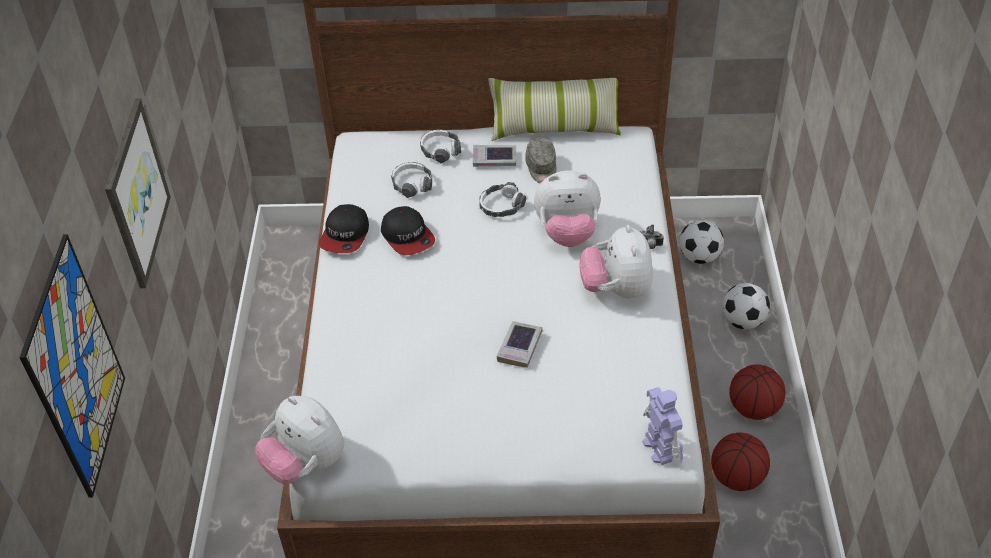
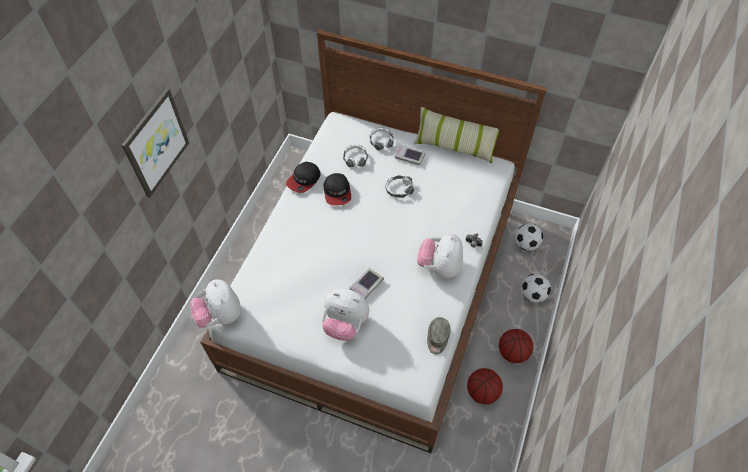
camera: 20 degrees right, 10 degrees up
(76, 369) = (70, 248): picture -> none
(541, 168) = (434, 171): grey cap -> grey cap (437, 338)
(567, 233) = (428, 219): plush toy -> plush toy (345, 324)
(659, 447) = (415, 378): toy robot -> none

